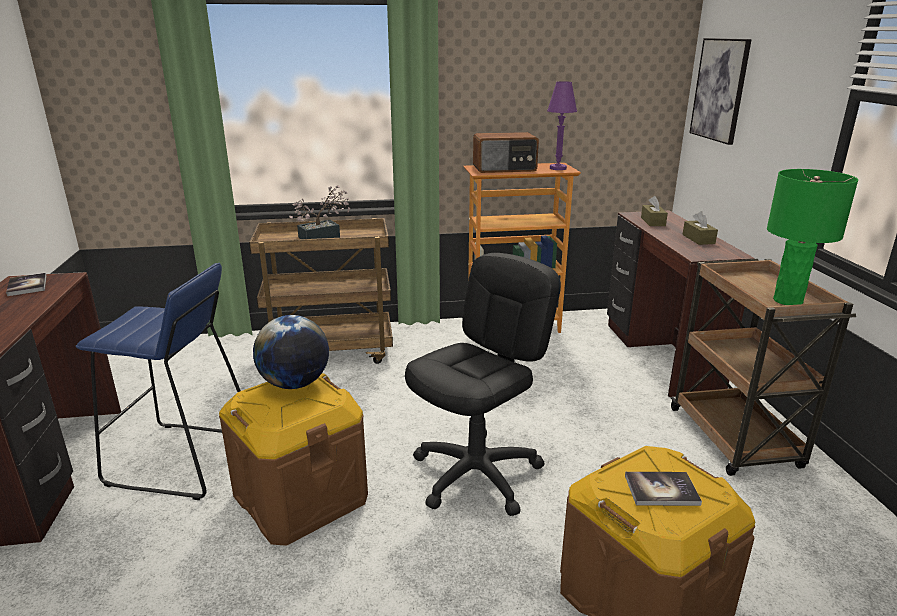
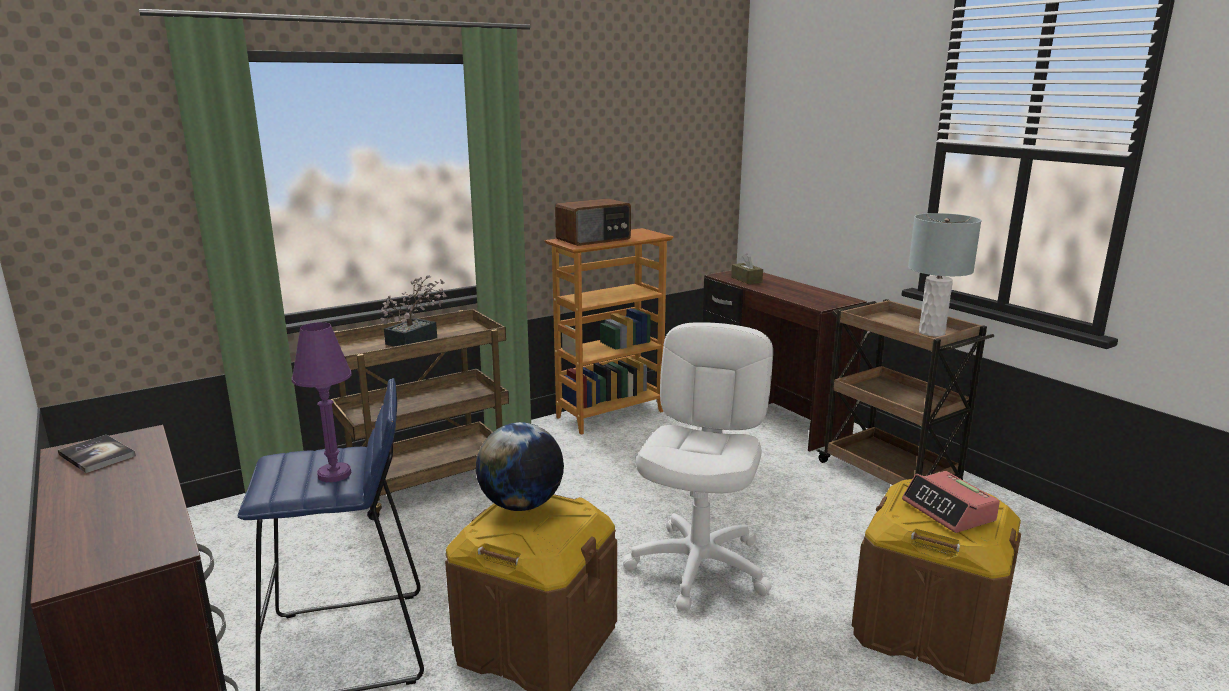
camera: 25 degrees left, 5 degrees down
(477, 474) = (699, 566): black office chair -> white office chair
(558, 168) = (646, 234): purple table lamp -> purple table lamp (334, 474)
(661, 490) = (948, 511): book -> alarm clock
(698, 239) = (804, 291): brown tissue box -> none
(720, 90) = (783, 146): picture -> none
(788, 301) = (932, 332): green table lamp -> grey table lamp

